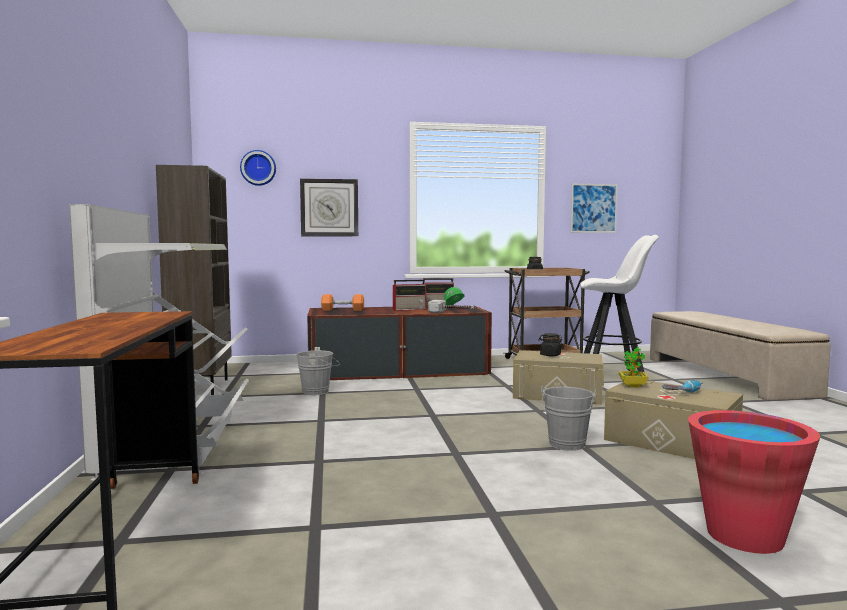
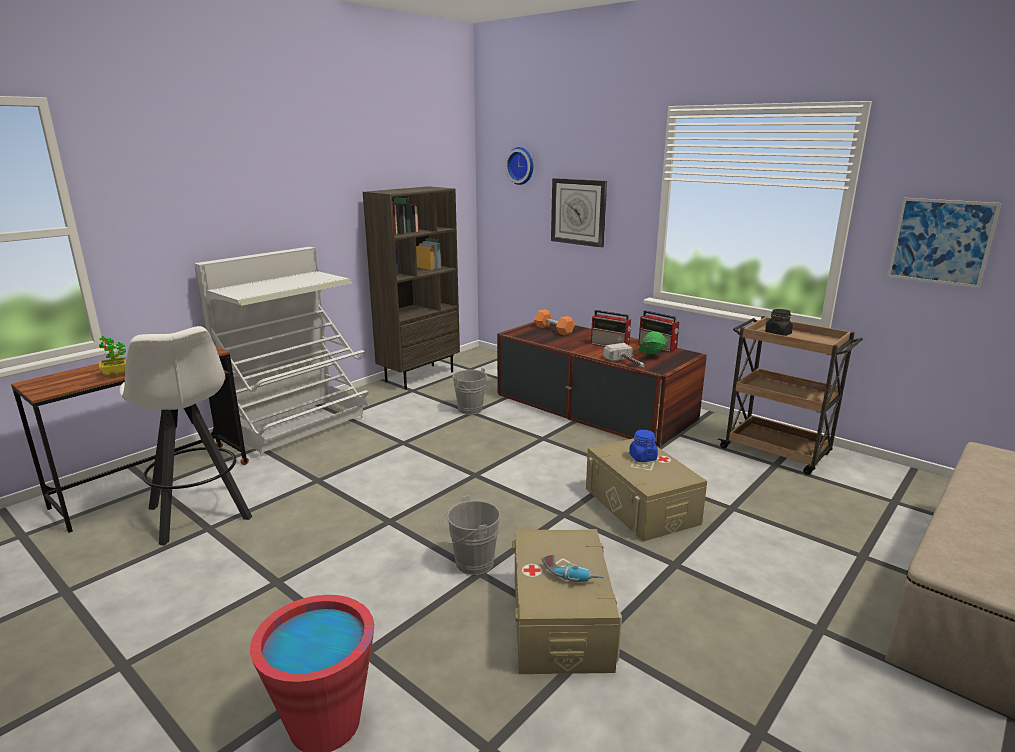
camera: 50 degrees right, 15 degrees up
(550, 355) = (642, 457): black jar -> blue jar
(613, 375) = (795, 511): white stool -> white stool (200, 515)
(632, 386) = (557, 539): potted plant -> potted plant (116, 374)

